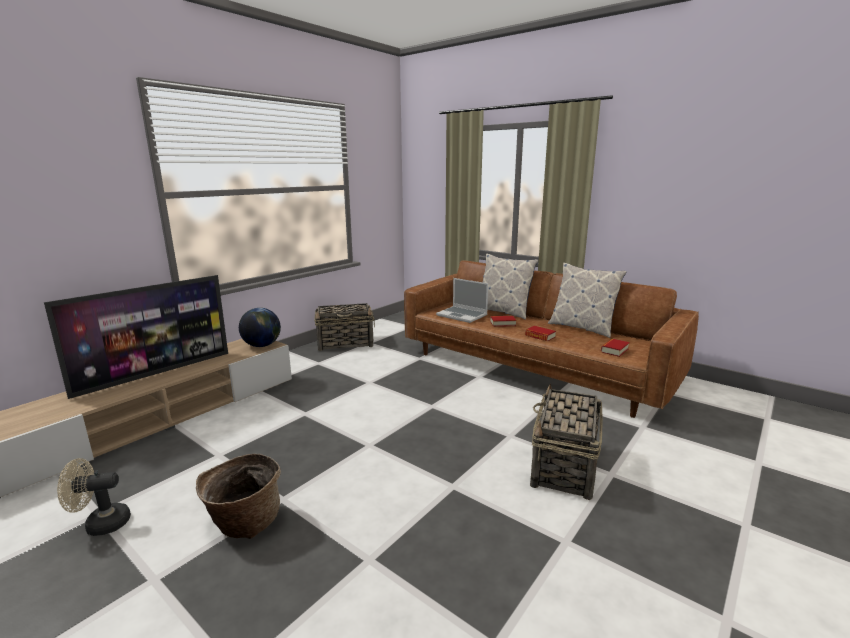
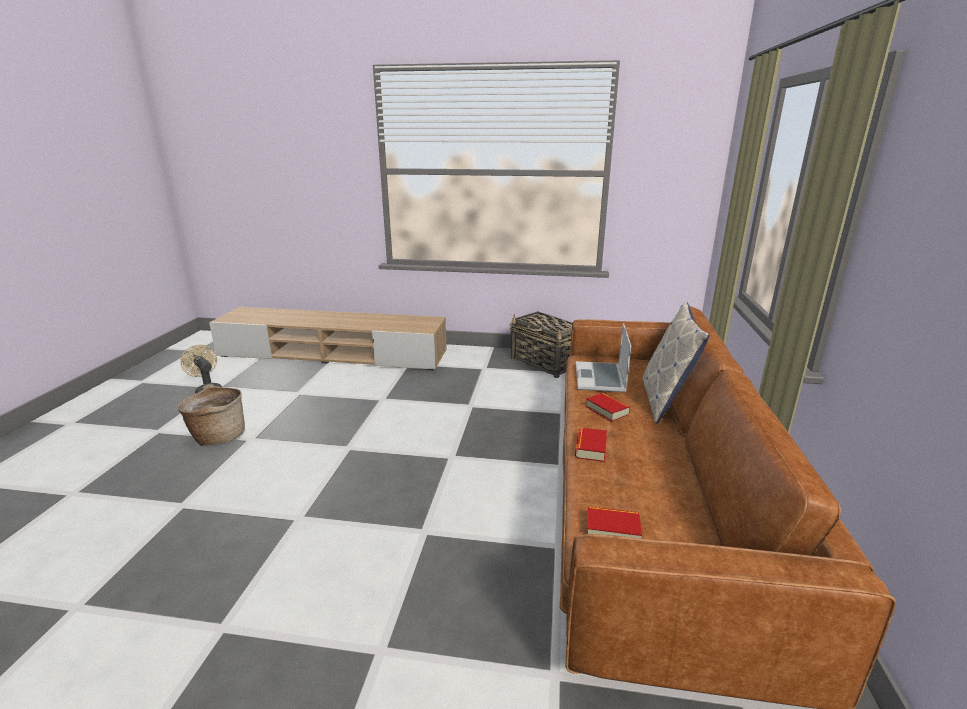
camera: 60 degrees right, 5 degrees up
(156, 373) = (337, 318): television -> none
(262, 345) = (421, 327): globe -> none
(564, 466) = (376, 596): basket -> none
(582, 328) = (692, 480): pillow -> none

